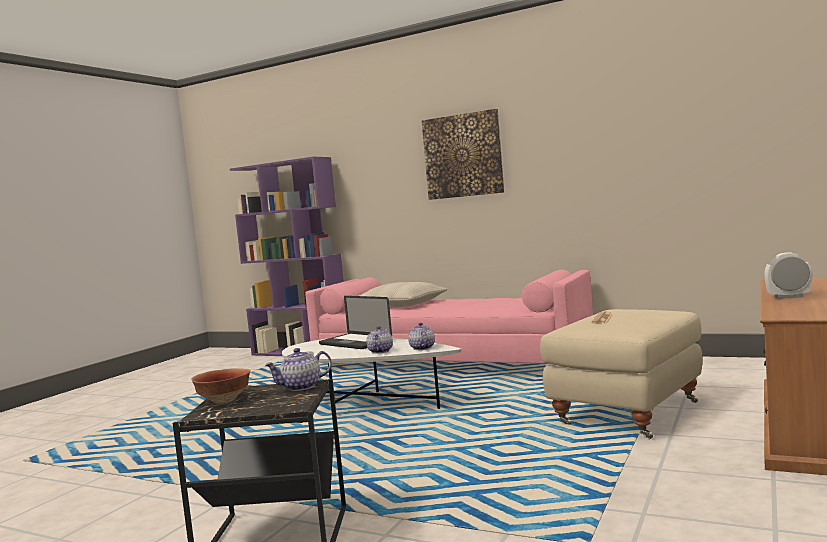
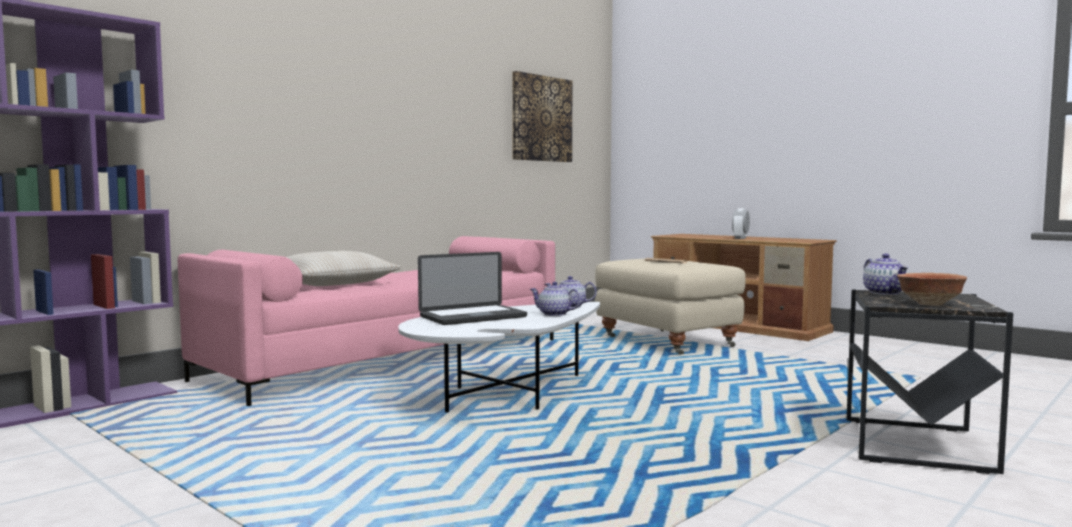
camera: 75 degrees left, 0 degrees up
(463, 155) = (356, 86): picture -> picture (541, 118)

